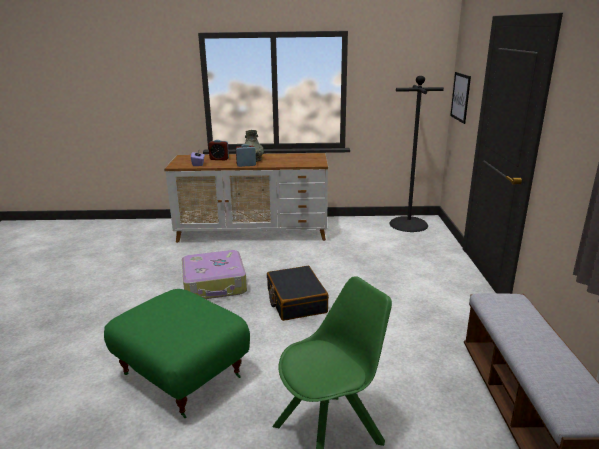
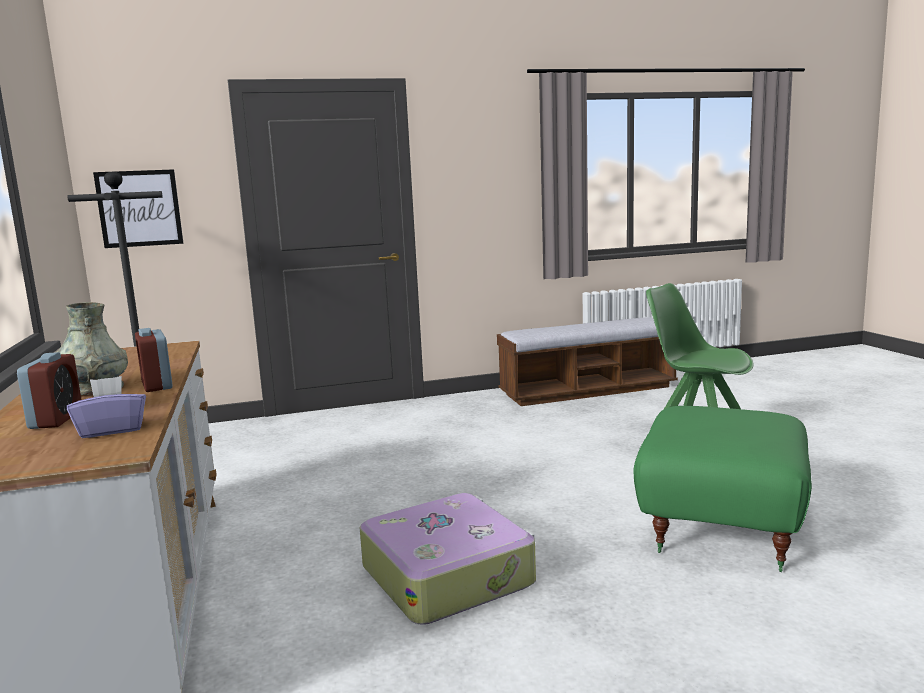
camera: 105 degrees left, 10 degrees down
(296, 301) = (470, 491): black suitcase -> none

